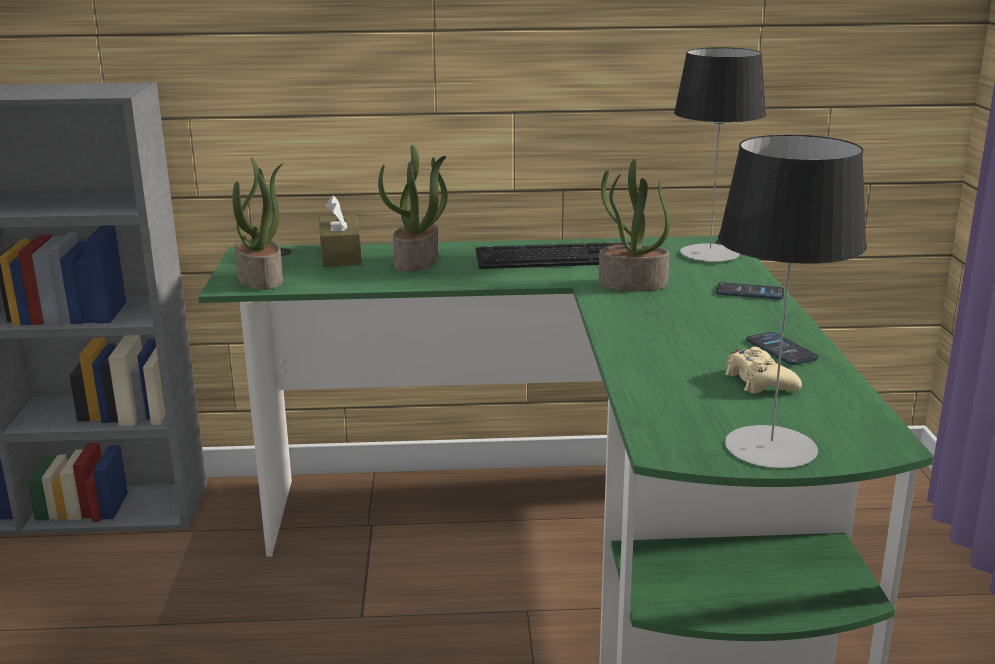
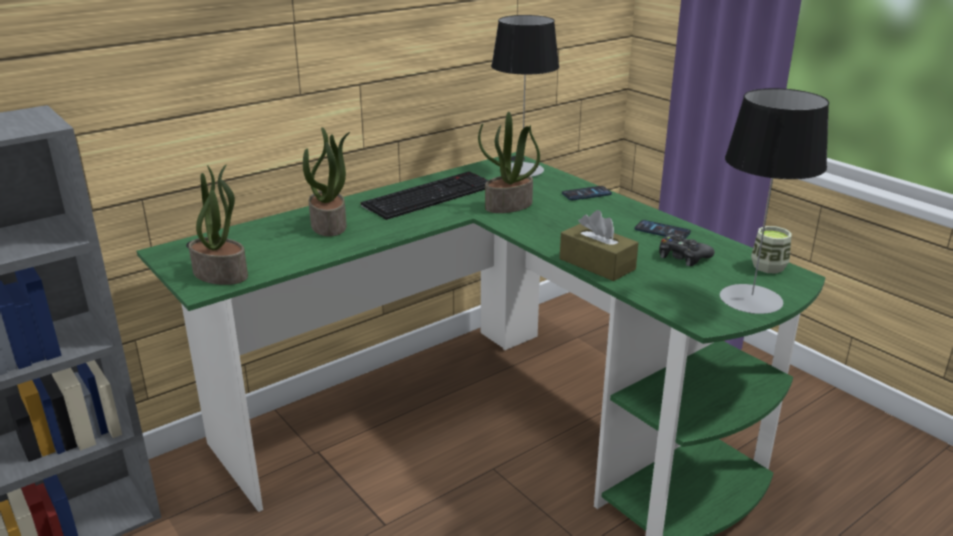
camera: 35 degrees left, 5 degrees up
(340, 255) = (255, 234): brown tissue box -> brown tissue box (597, 264)
(759, 381) = (682, 257): beige game controller -> black game controller
(863, 422) = (768, 267): none -> cup

